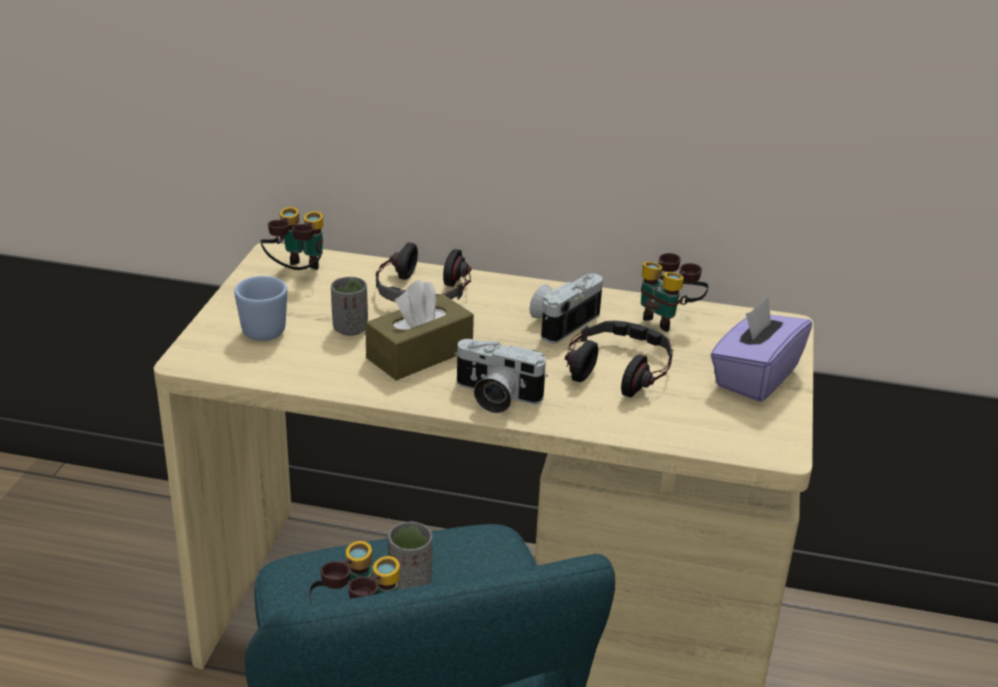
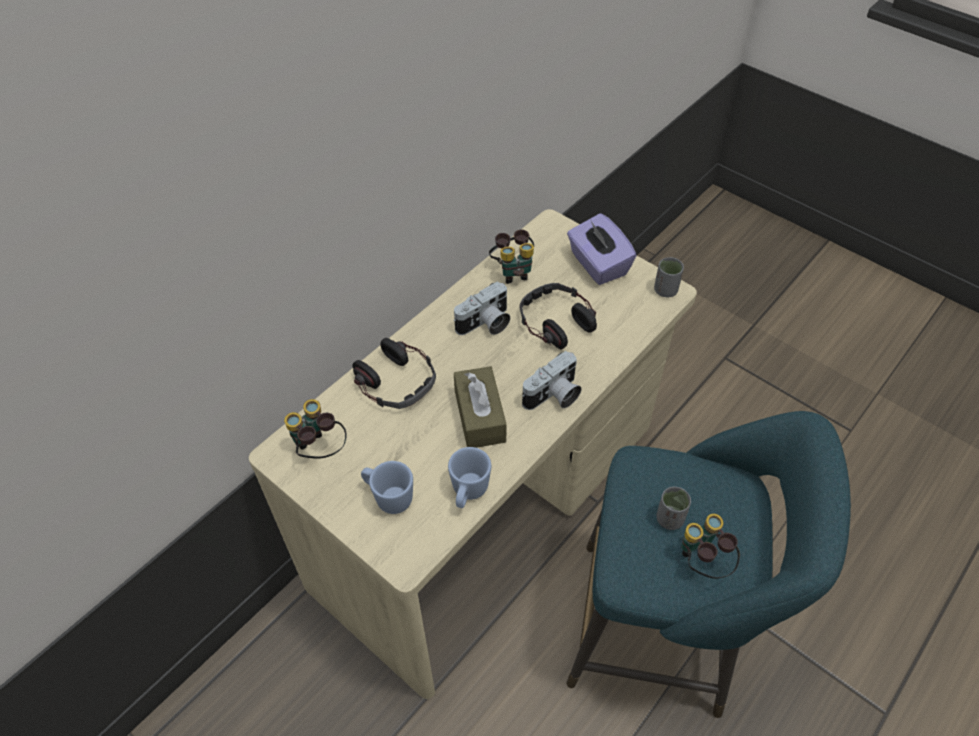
camera: 60 degrees left, 20 degrees up
(305, 374) = (468, 493): none -> blue mug
(350, 329) = (422, 444): grey cup -> grey cup (665, 290)
(562, 322) = (485, 324): camera -> camera turned 105 degrees counterclockwise

